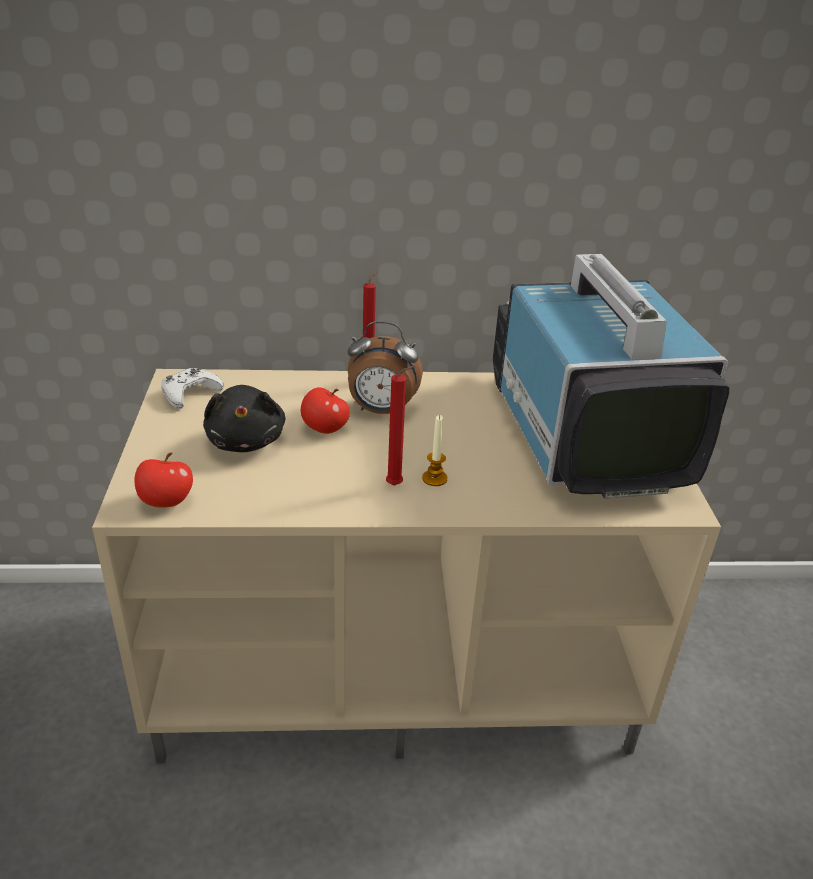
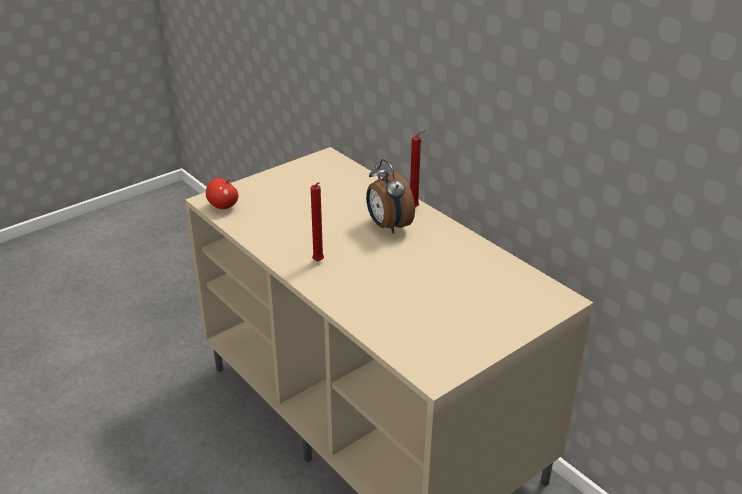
camera: 55 degrees right, 0 degrees up
(190, 393) = (320, 166): white game controller -> none
(246, 440) = (300, 201): black plush toy -> none
(325, 429) = (342, 217): apple -> none
(434, 478) = (342, 271): candle -> none
(582, 431) = (472, 305): television -> none

